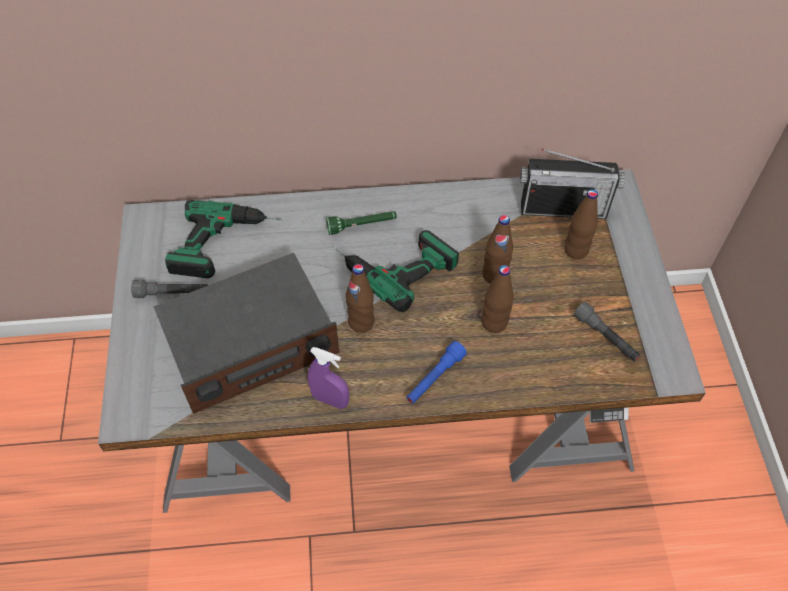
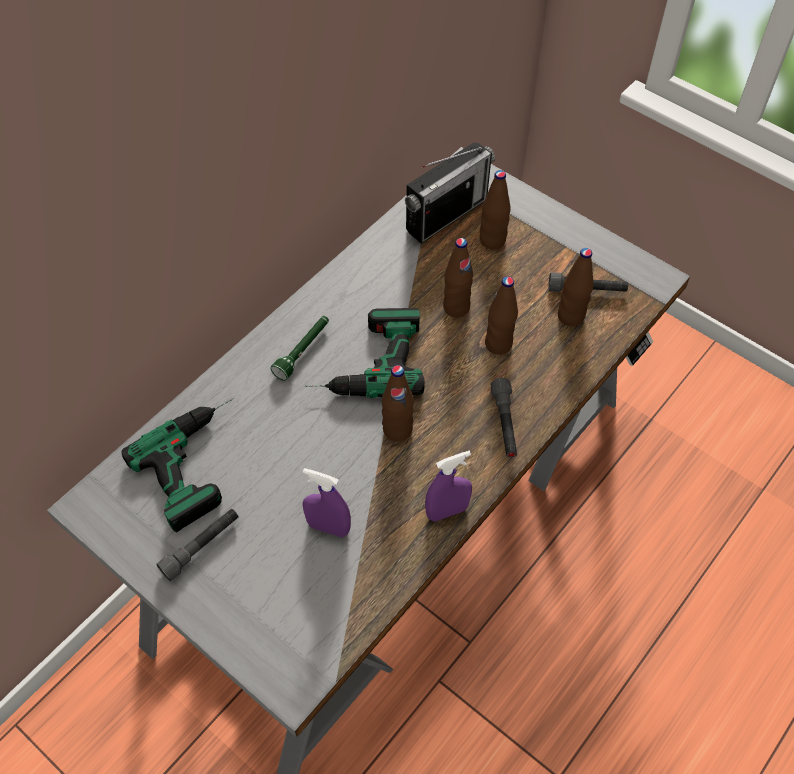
camera: 45 degrees left, 0 degrees up
(250, 345) = (328, 527): radio -> purple spray bottle
(434, 378) = (505, 423): blue flashlight -> grey flashlight
(571, 346) = (571, 316): none -> brown bottle

